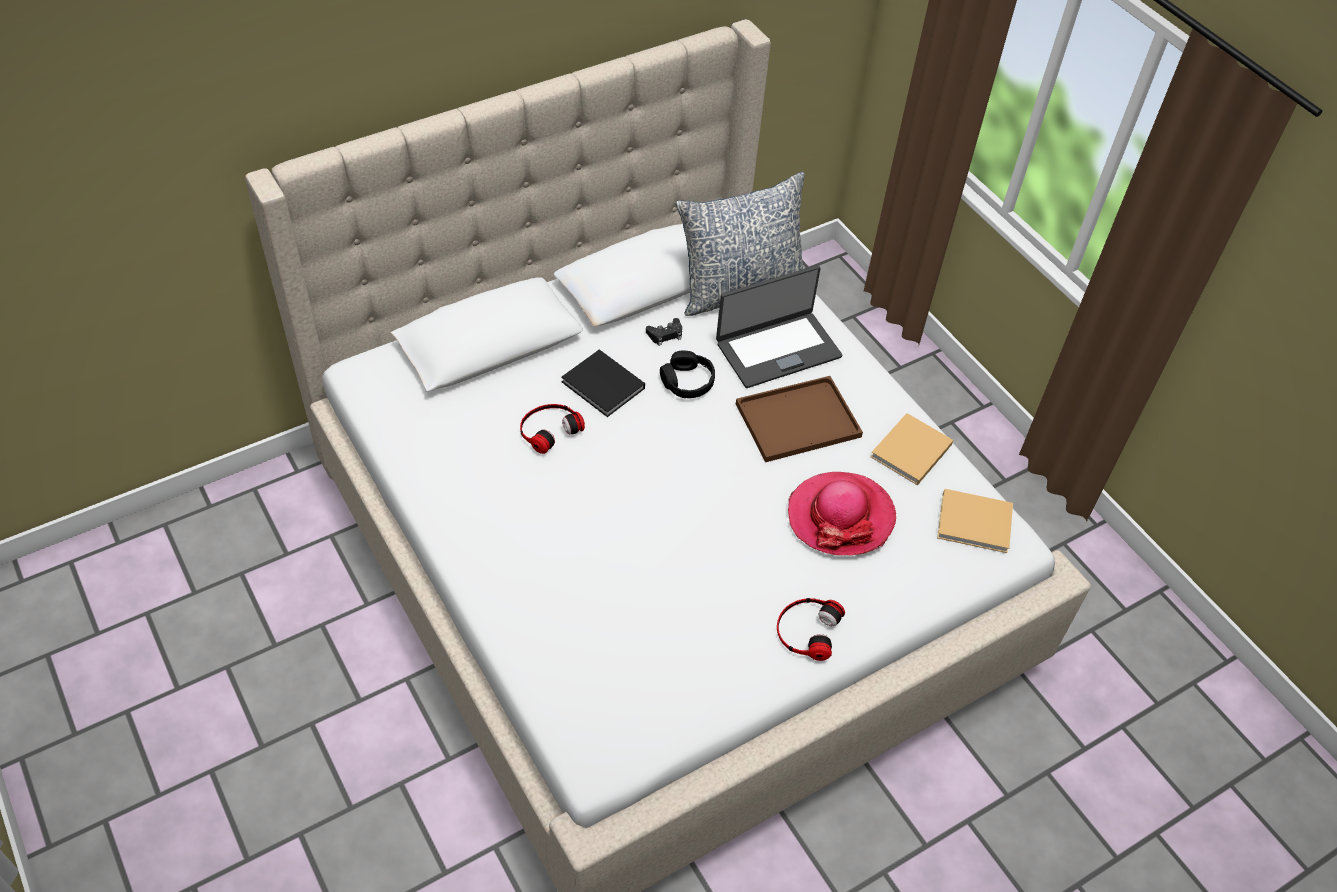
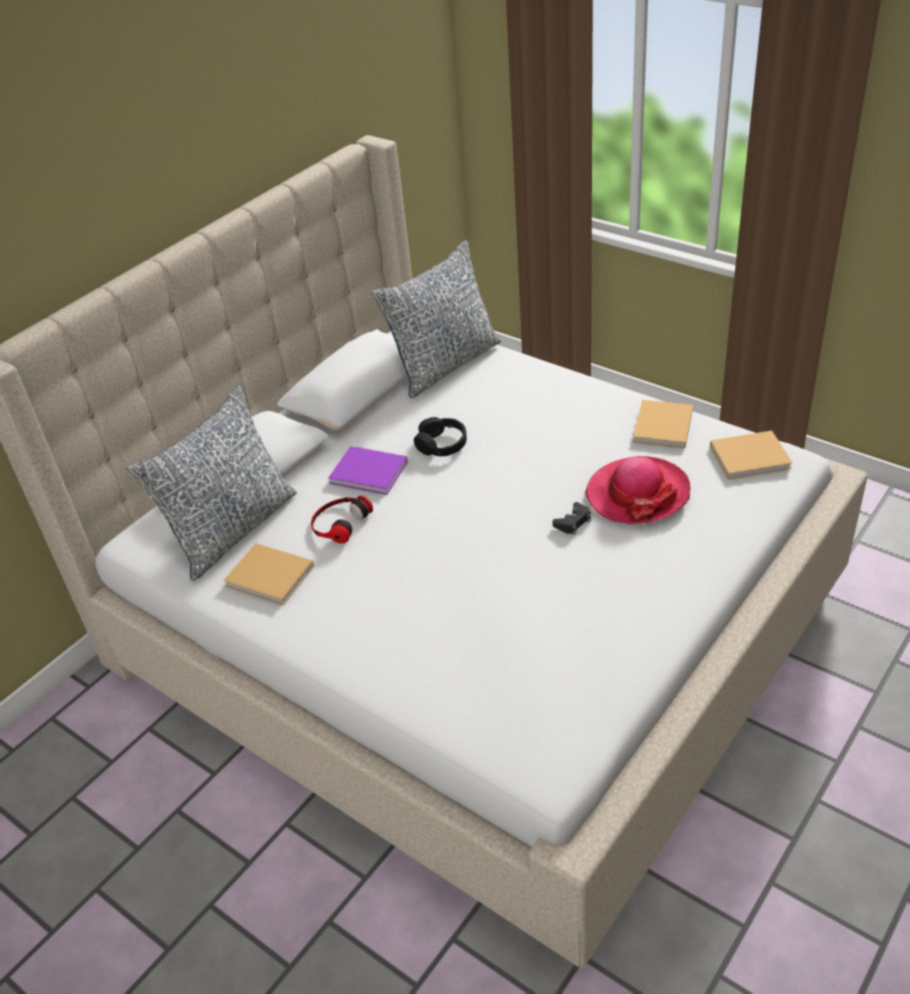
camera: 15 degrees left, 10 degrees down
(451, 395) = (232, 529): none -> pillow
(462, 461) = (272, 577): none -> beige book
(604, 386) = (371, 473): black book -> purple book
(665, 334) = (401, 418): black game controller -> black game controller (573, 522)
(777, 349) = (504, 395): laptop -> none
(799, 419) = (555, 437): brown tray -> none
(807, 630) = (667, 589): headphones -> none

